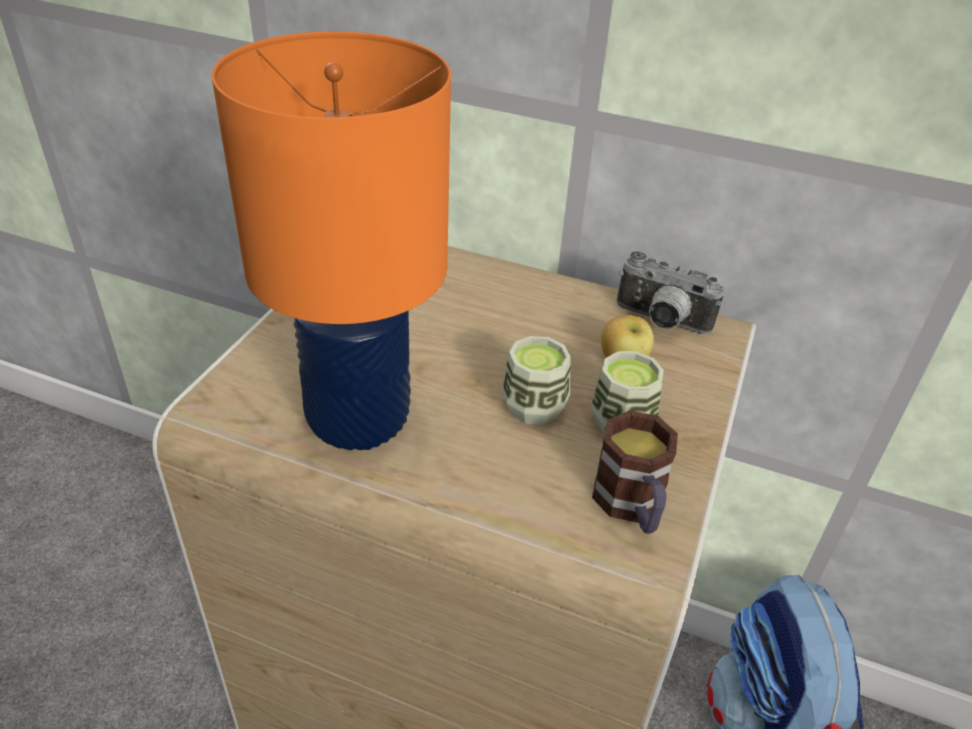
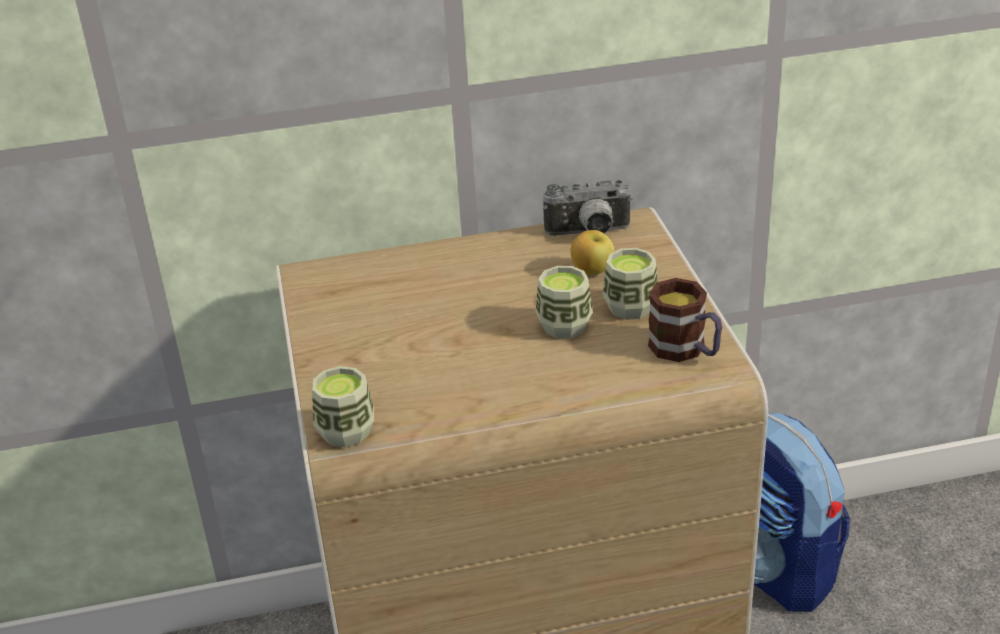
camera: 30 degrees left, 5 degrees down
(222, 406) = (346, 432): none -> cup
(359, 423) = (459, 393): orange table lamp -> none

